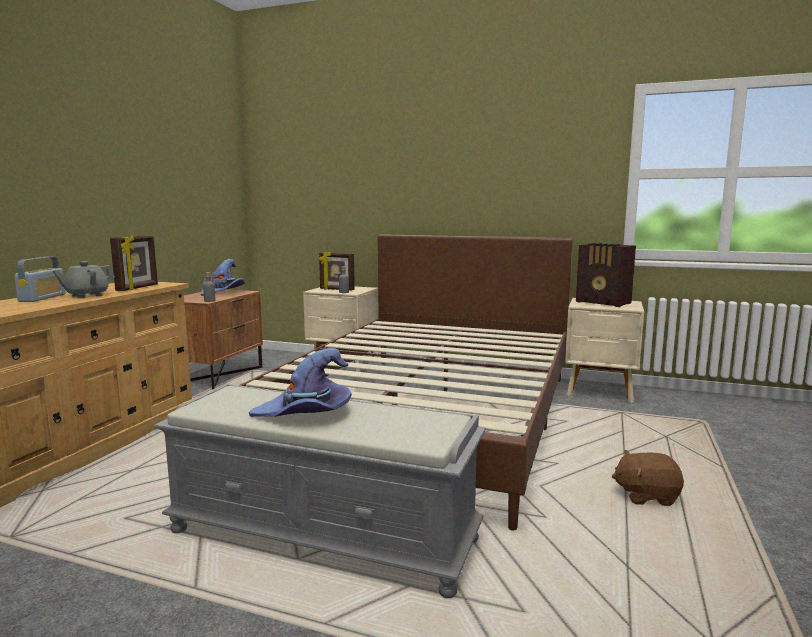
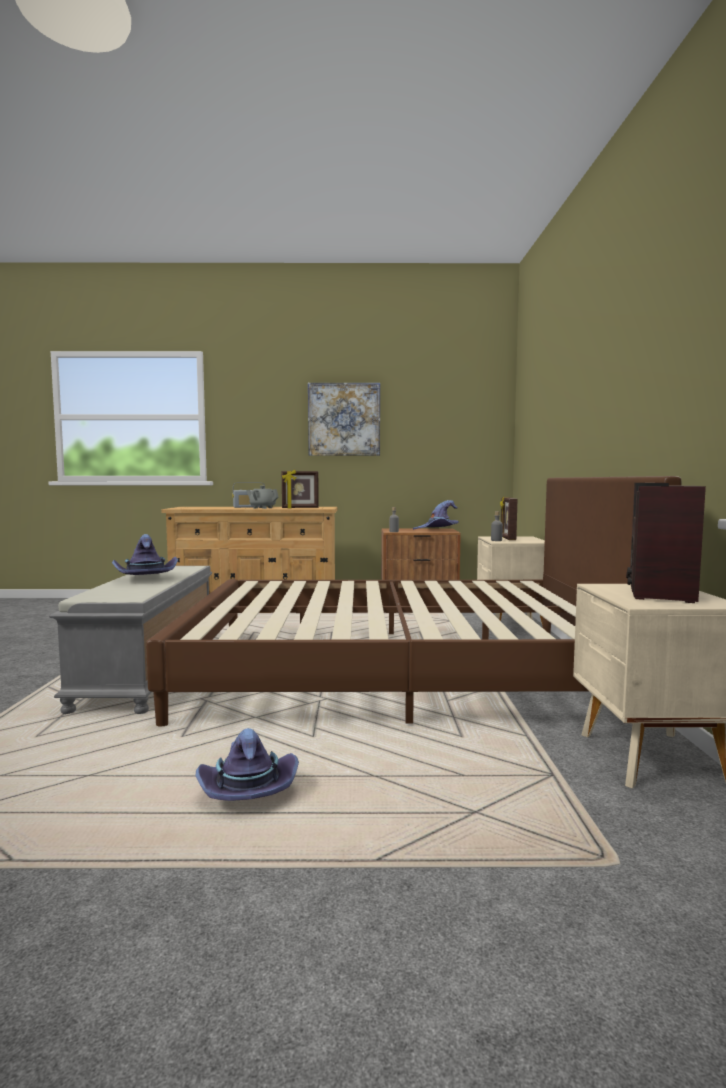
camera: 70 degrees right, 5 degrees down
(104, 160) = (344, 419): none -> picture
(646, 496) = (247, 791): brown plush toy -> purple hat

